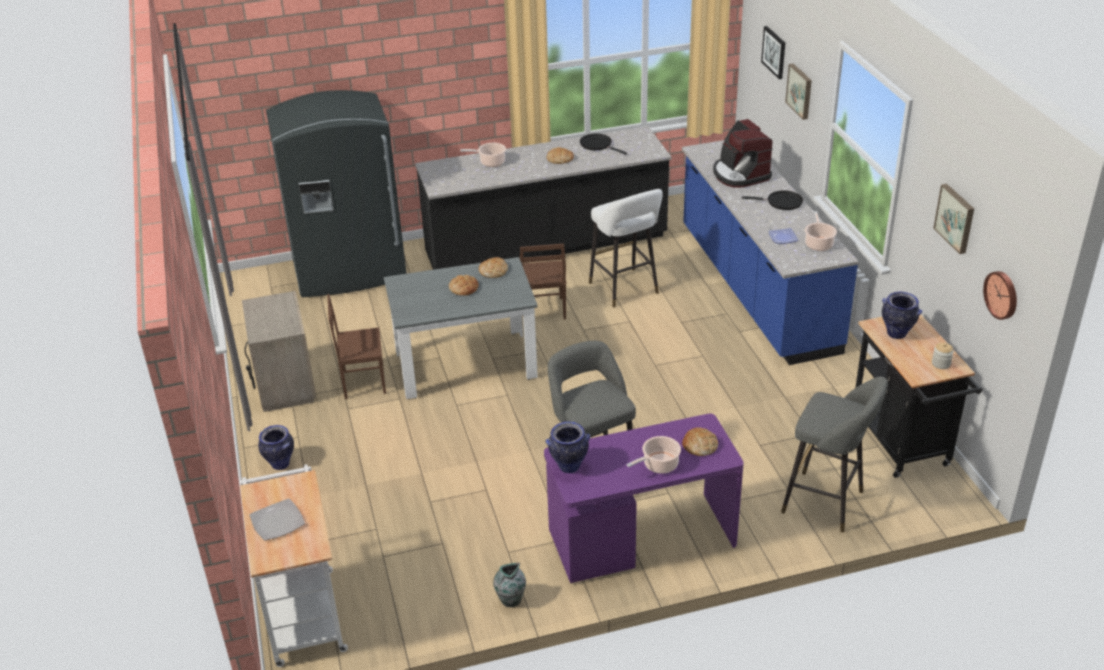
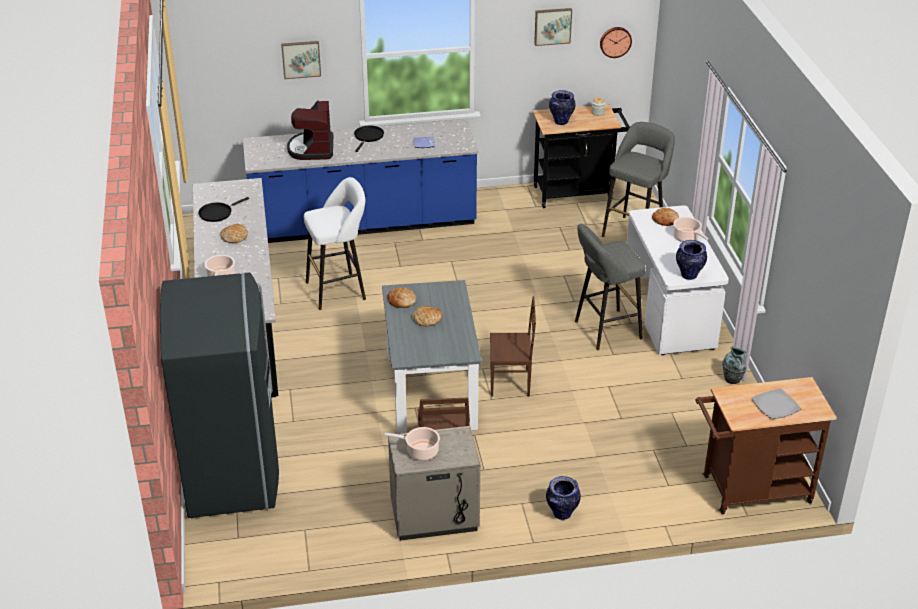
camera: 85 degrees left, 0 degrees up
(303, 611) = (750, 491): white cart -> brown cart
(542, 310) = (356, 340): brown chair -> brown chair (510, 383)
(641, 540) = (669, 314): purple desk -> white desk
(740, 174) = (312, 149): coffee machine -> coffee machine turned 105 degrees clockwise
(774, 52) = (241, 51): picture -> none
(818, 243) = (437, 131): cooking pot -> cooking pot (420, 451)

